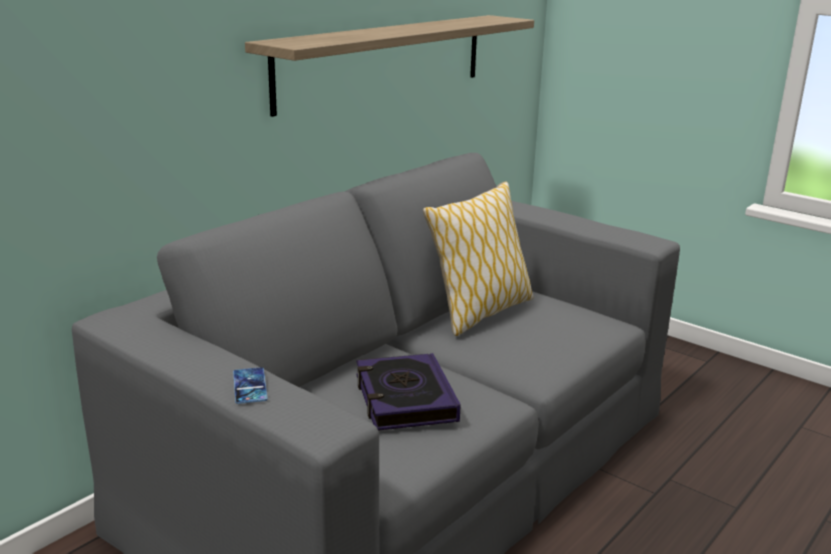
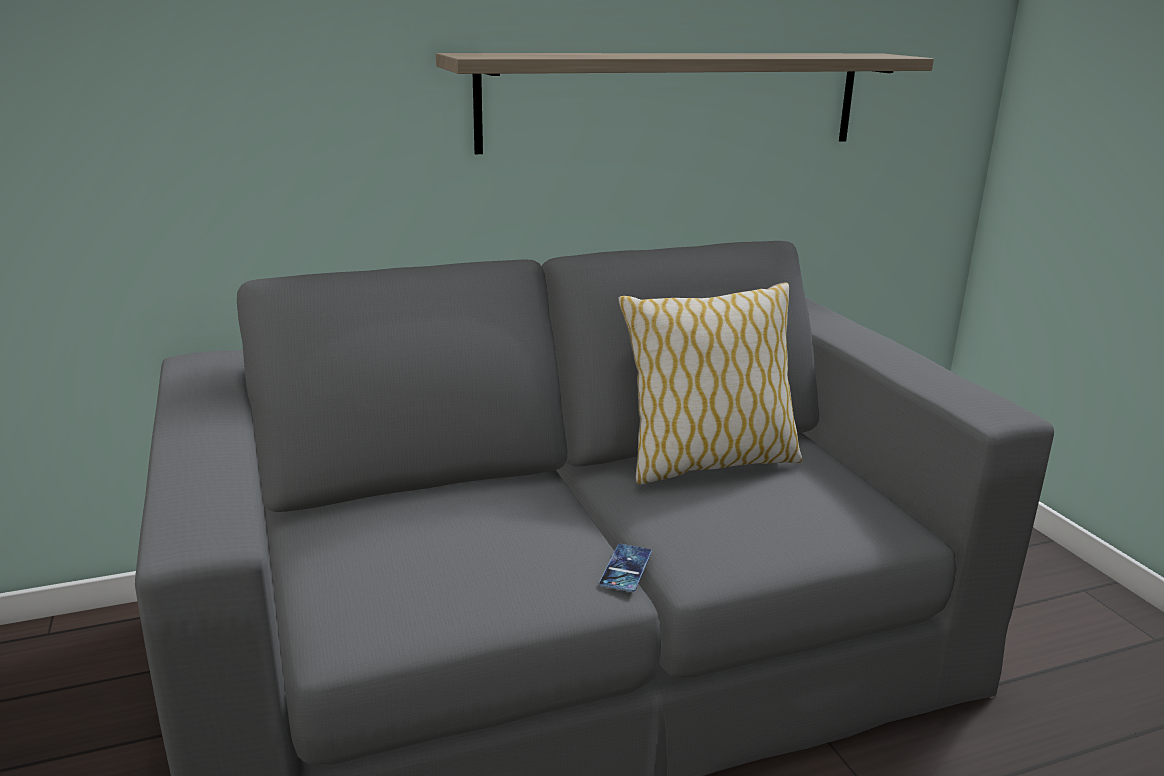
camera: 30 degrees right, 0 degrees up
(250, 386) = (198, 465): phone -> phone (626, 568)
(405, 399) = (476, 545): book -> none

